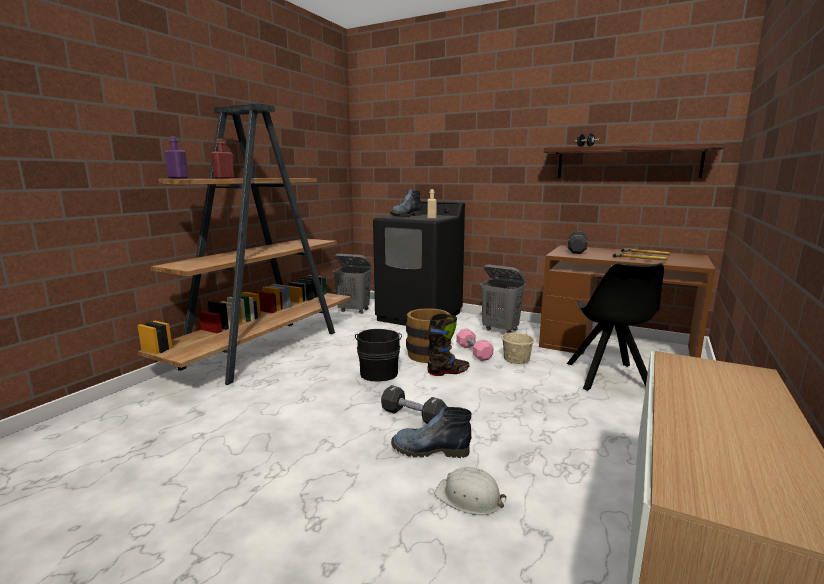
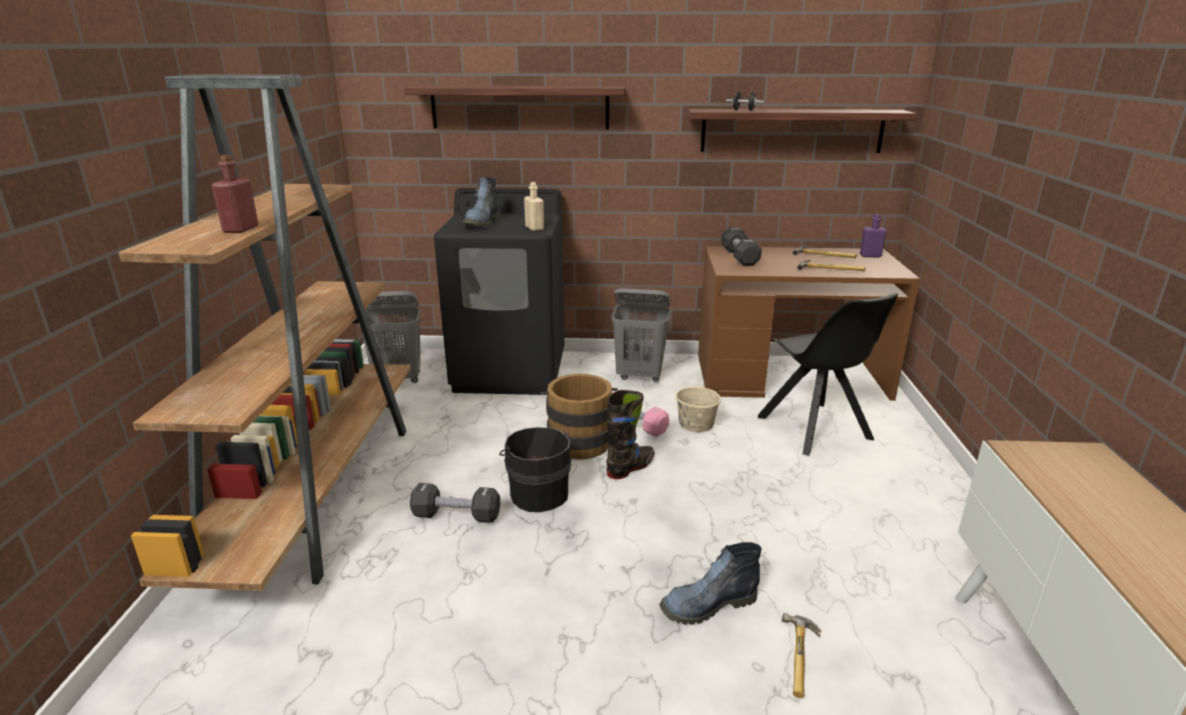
camera: 25 degrees left, 10 degrees up
(178, 178) = (160, 246): purple bottle -> purple bottle (870, 256)
(413, 416) = (645, 557): black dumbbell -> black dumbbell (456, 515)
(444, 151) = (520, 107): none -> shelf
(469, 497) = (803, 659): white hard hat -> hammer

